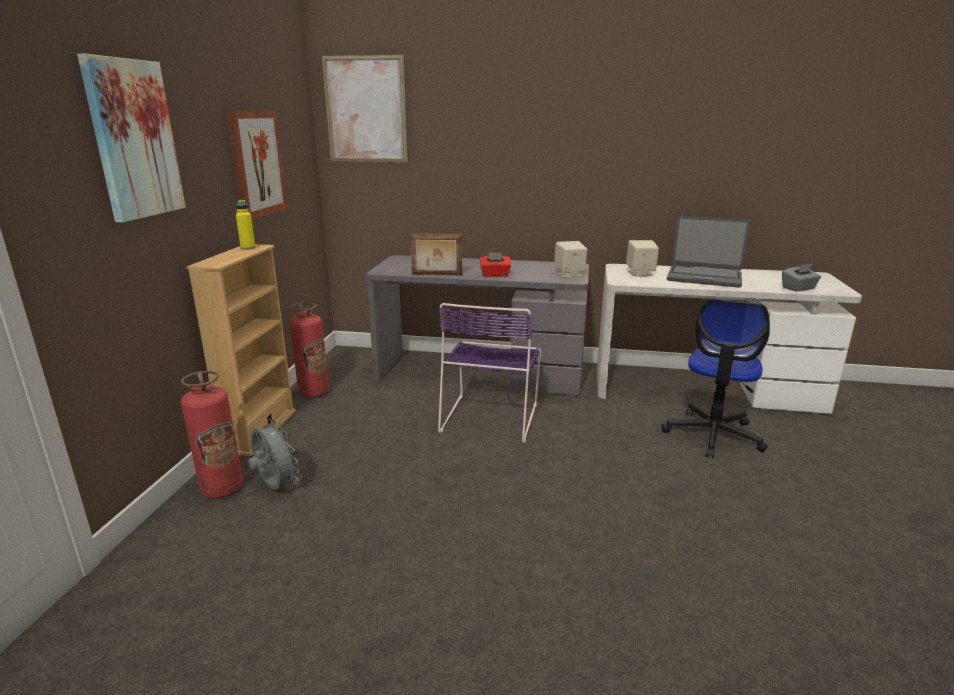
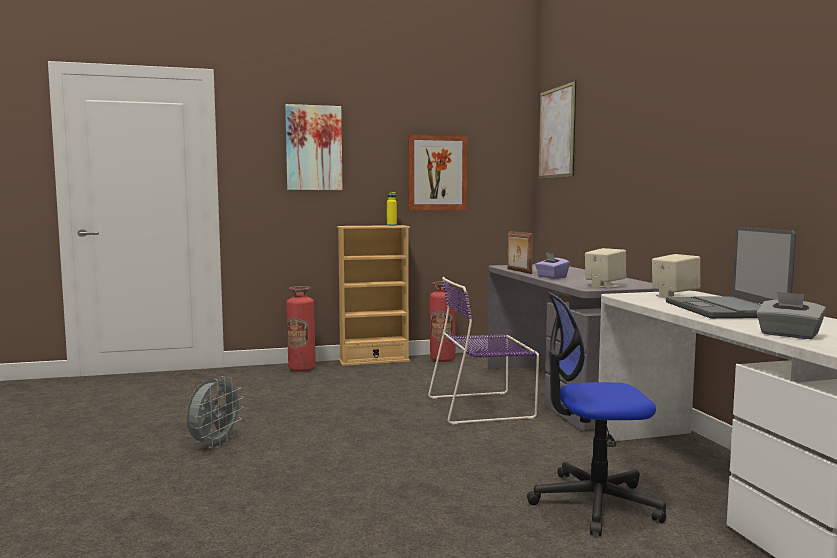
camera: 65 degrees right, 15 degrees down
(275, 487) = (313, 377): grey fan -> grey fan (214, 444)
(495, 275) = (551, 277): red tissue box -> purple tissue box

